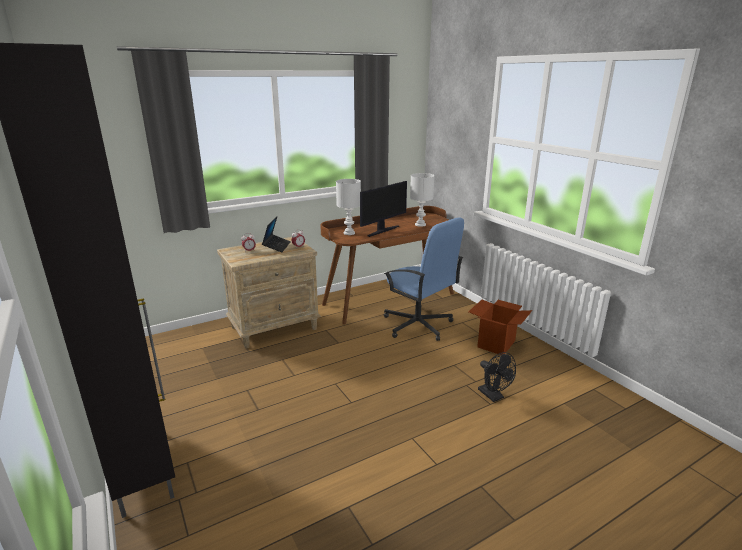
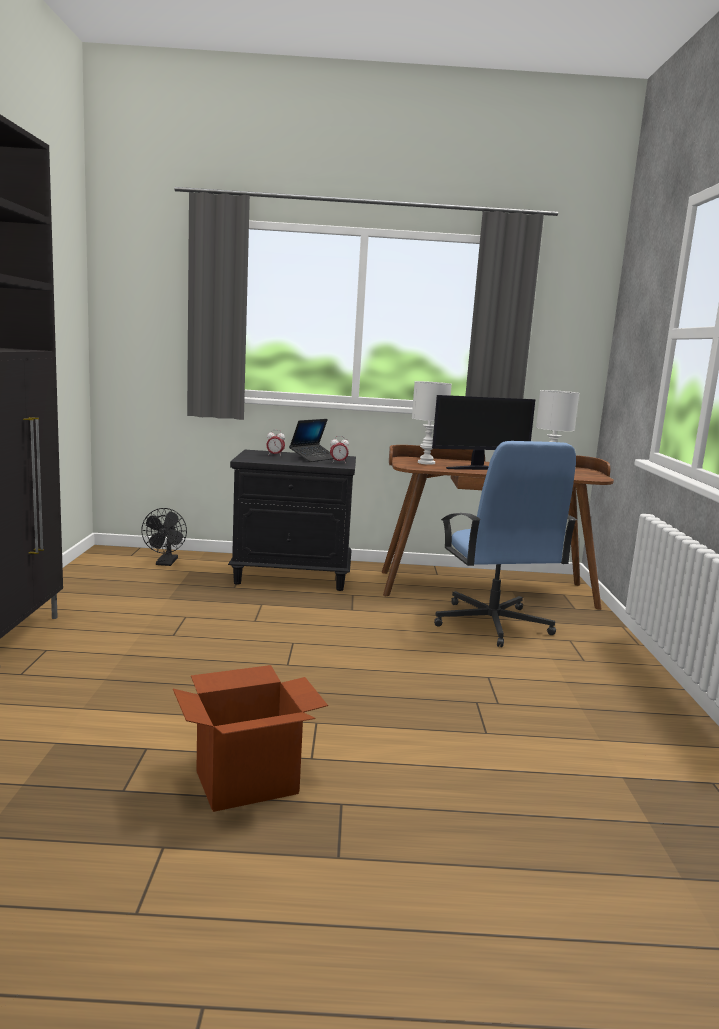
camera: 30 degrees right, 10 degrees down
(275, 327) = (293, 576): beige nightstand -> black nightstand
(493, 396) = (504, 727): black fan -> black fan (166, 563)
(496, 344) = (596, 677): cardboard box -> cardboard box (247, 782)

